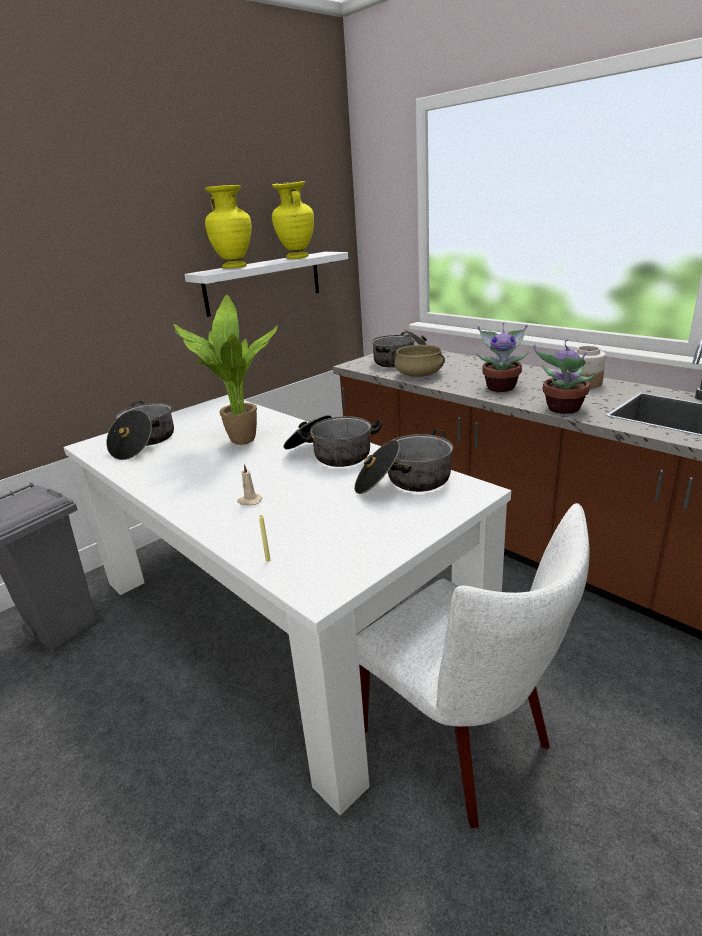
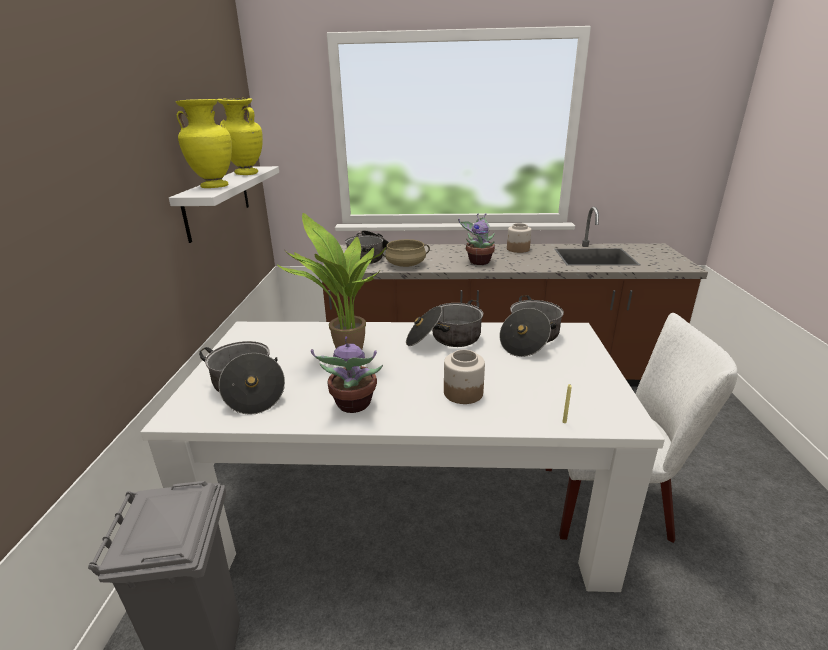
camera: 45 degrees left, 0 degrees up
(249, 501) = (462, 393): beige candle -> jar
(562, 409) = (540, 267): potted plant -> potted plant (353, 405)

